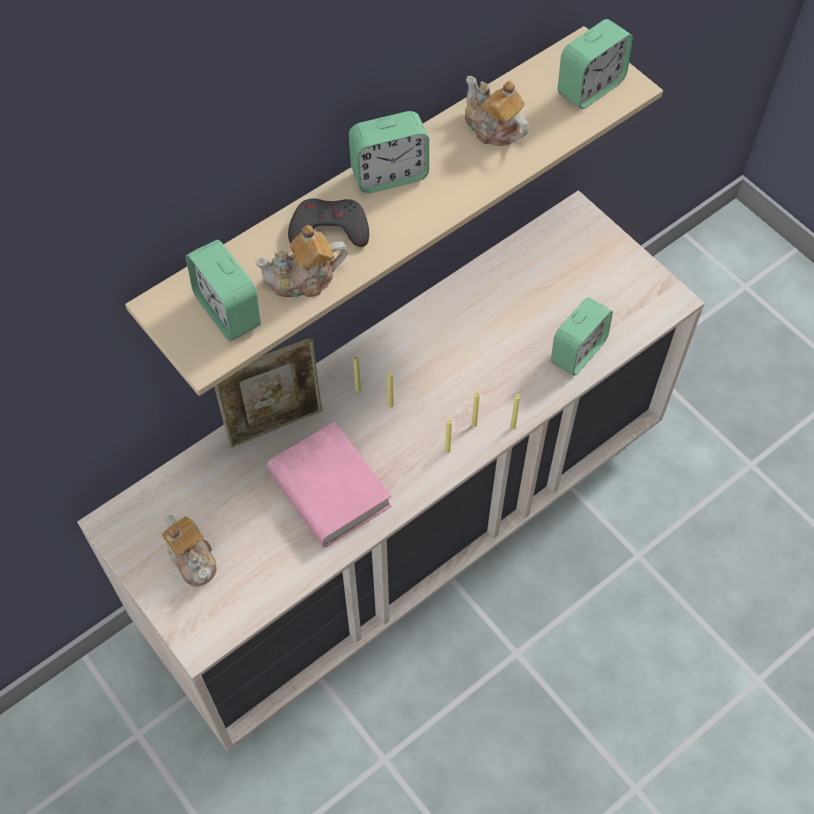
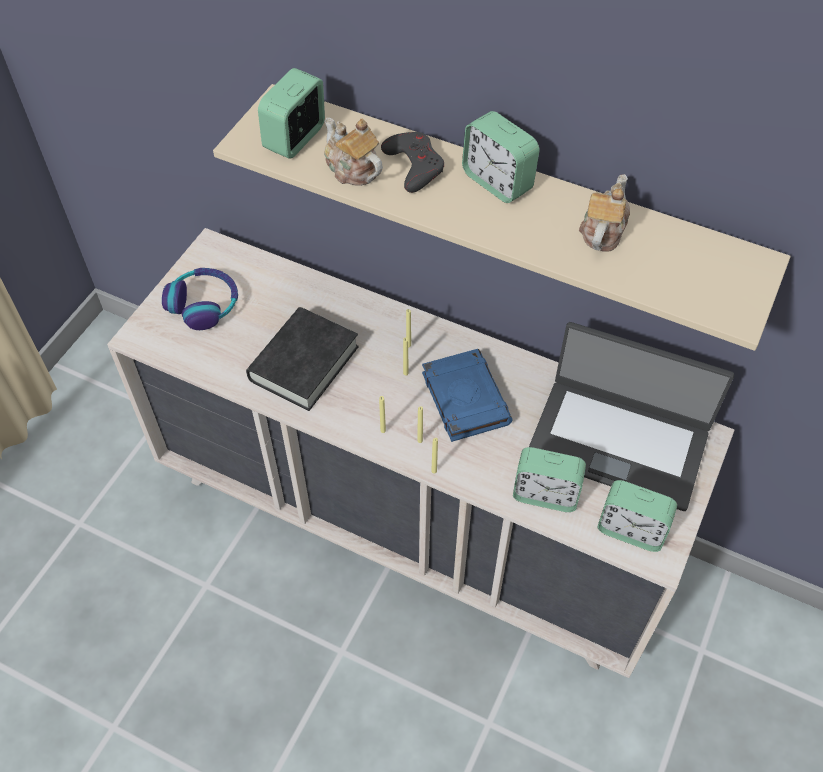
camera: 65 degrees right, 5 degrees down
(193, 558) = (204, 304): teapot -> headphones
(275, 424) = (345, 305): picture frame -> none
(329, 489) = (304, 363): pink book -> black book
(445, 369) = (464, 398): none -> blue book
(551, 275) = (618, 442): none -> laptop
(590, 87) = (711, 285): alarm clock -> alarm clock (631, 530)

